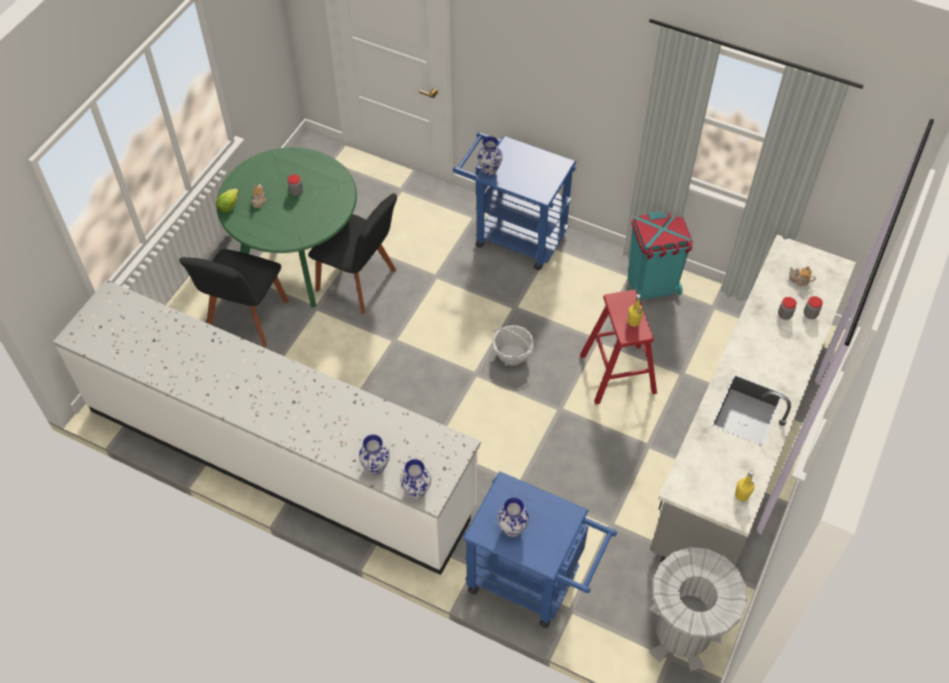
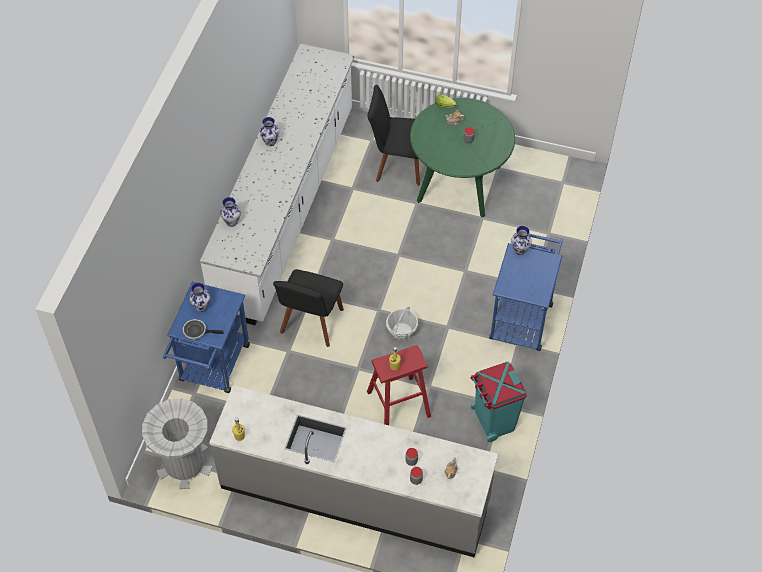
camera: 80 degrees right, 0 degrees up
(359, 282) = (447, 224): black chair -> black chair (311, 324)
(416, 490) = (217, 246): vase -> vase (270, 142)
(555, 537) = (197, 331): none -> frying pan

